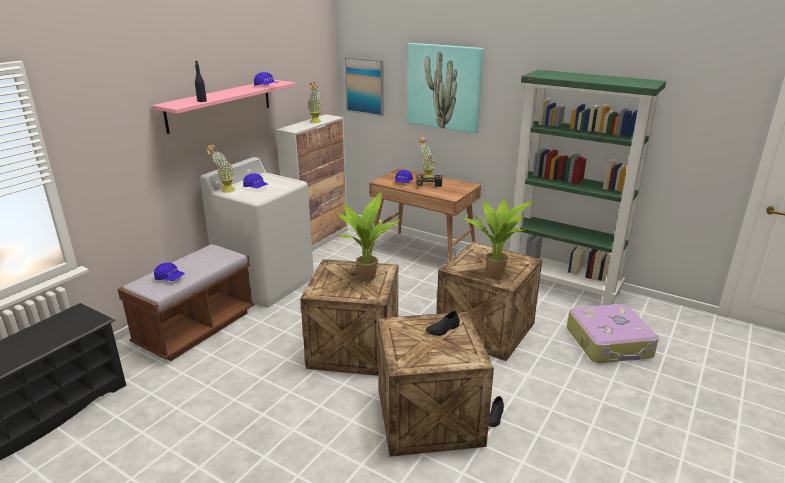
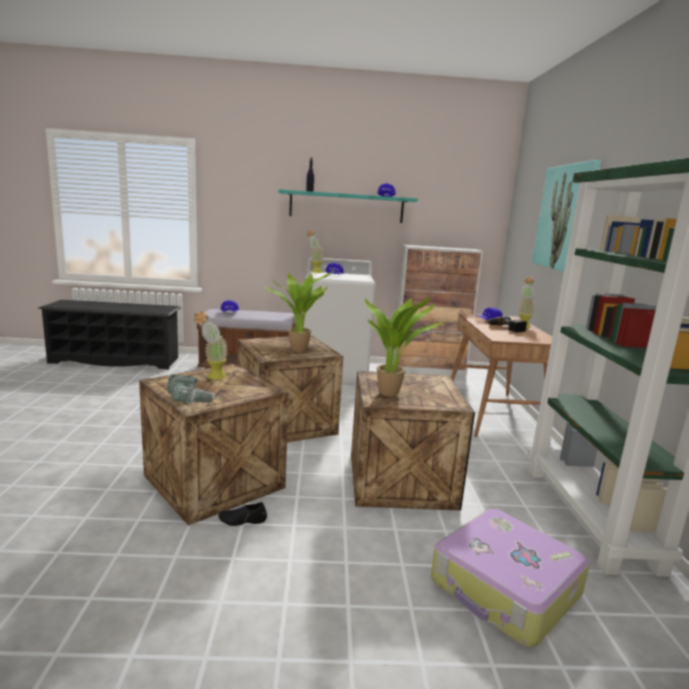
camera: 55 degrees right, 10 degrees down
(220, 105) = (346, 207): pink shelf -> turquoise shelf
(315, 122) = (446, 248): potted plant -> potted plant (212, 377)
(365, 86) = (520, 224): picture -> none
(443, 329) = (239, 387): black shoe -> none
(468, 359) = (192, 403): none -> power drill

